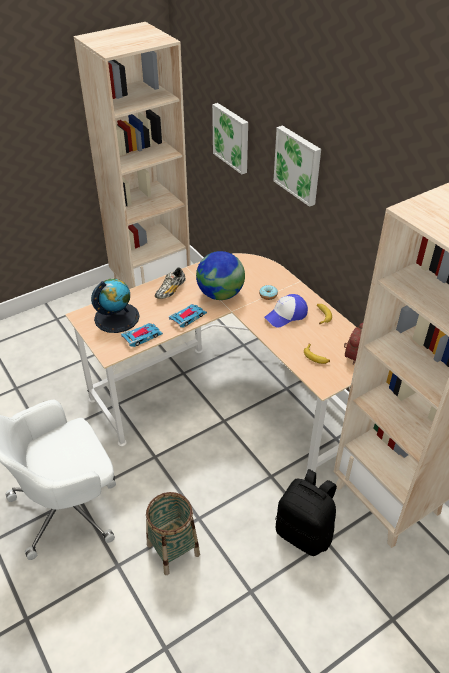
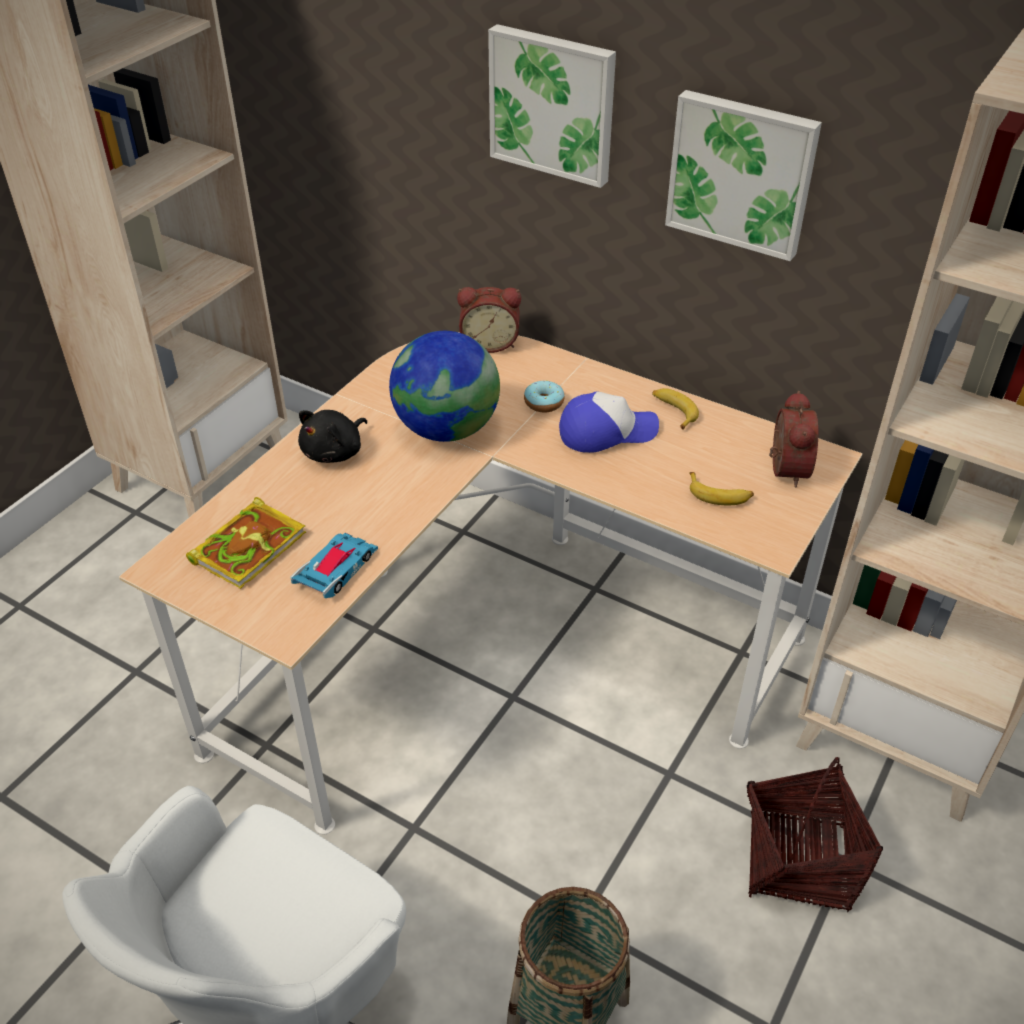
camera: 25 degrees left, 0 degrees up
(116, 317) = (250, 545): globe -> book
(170, 290) = (335, 452): shoe -> black plush toy
(188, 317) = (410, 496): toy car -> none
(232, 137) = (350, 89): picture -> picture (742, 173)
(263, 262) = (490, 342): none -> alarm clock
(286, 315) = (606, 431): cap -> cap turned 135 degrees counterclockwise
(305, 533) = (798, 861): black backpack -> basket

